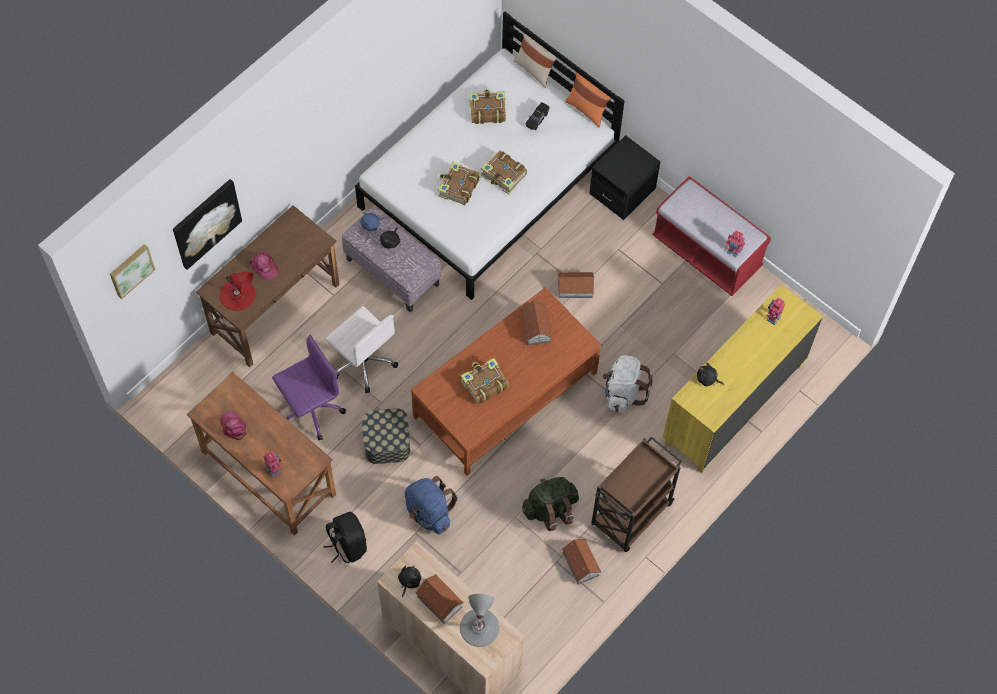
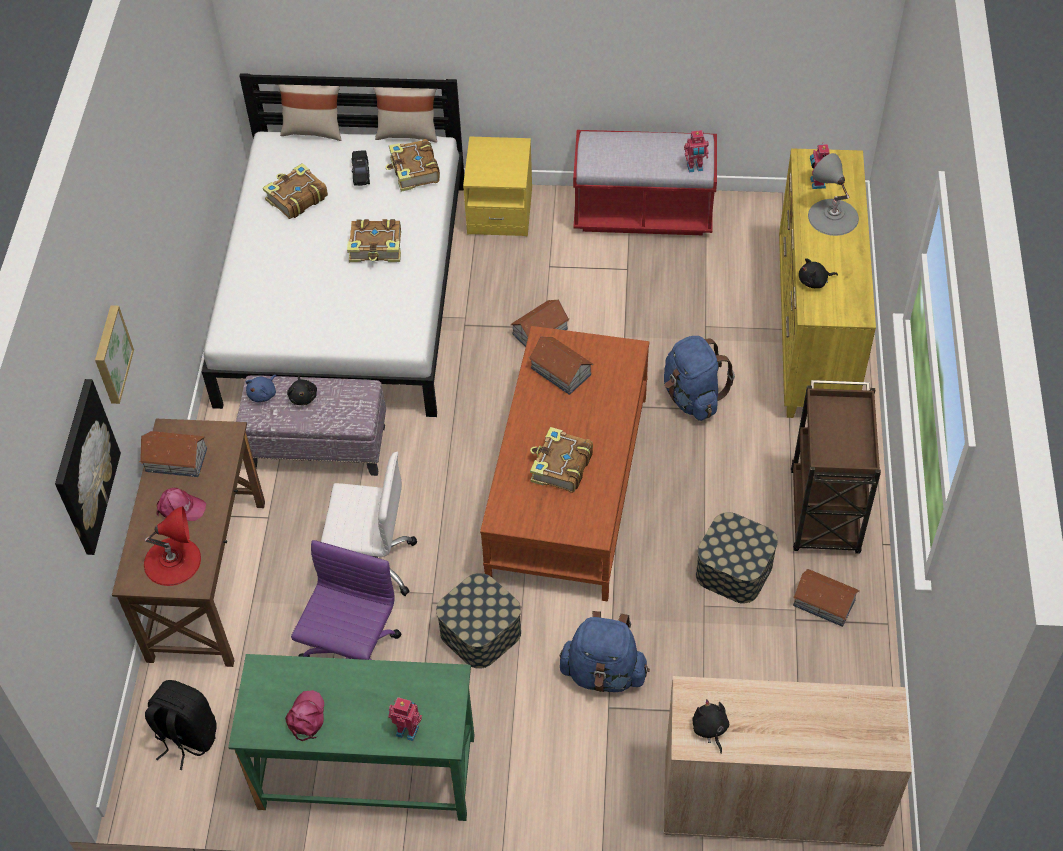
camera: 35 degrees left, 10 degrees down
(130, 270) = (34, 574): picture -> picture (110, 354)
(233, 426) = (306, 717): pink cap -> pink cap turned 75 degrees clockwise
(268, 474) = (367, 773): brown desk -> green desk
(347, 545) = (542, 783): black backpack -> black backpack (186, 737)
(439, 602) = (770, 725): toy house -> toy house (177, 460)
(457, 187) = (334, 291): book -> book (414, 172)
(479, 627) = (844, 718): grey table lamp -> grey table lamp (833, 217)
(550, 509) = (734, 569): green backpack -> storage box
(588, 109) = (407, 133): orange pillow -> beige pillow
(622, 191) = (500, 211): black nightstand -> yellow nightstand
(623, 392) = (692, 397): white backpack -> blue backpack

